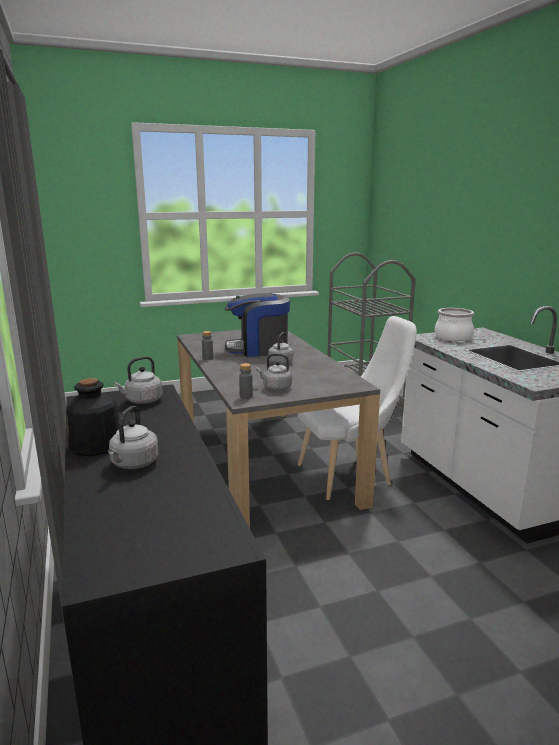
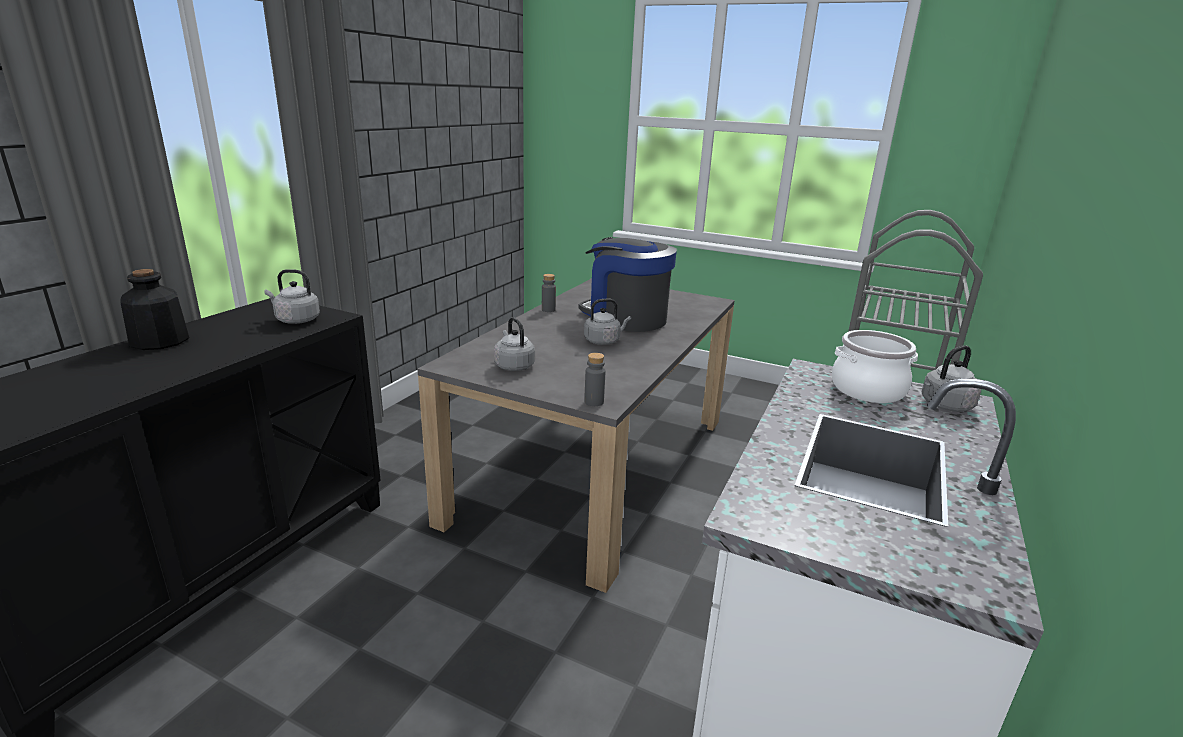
camera: 45 degrees right, 5 degrees up
(133, 464) = (121, 366): grey kettle -> grey kettle (944, 406)
(246, 396) = (462, 362): grey bottle -> grey bottle (594, 402)
(349, 474) = (655, 538): white chair -> none

